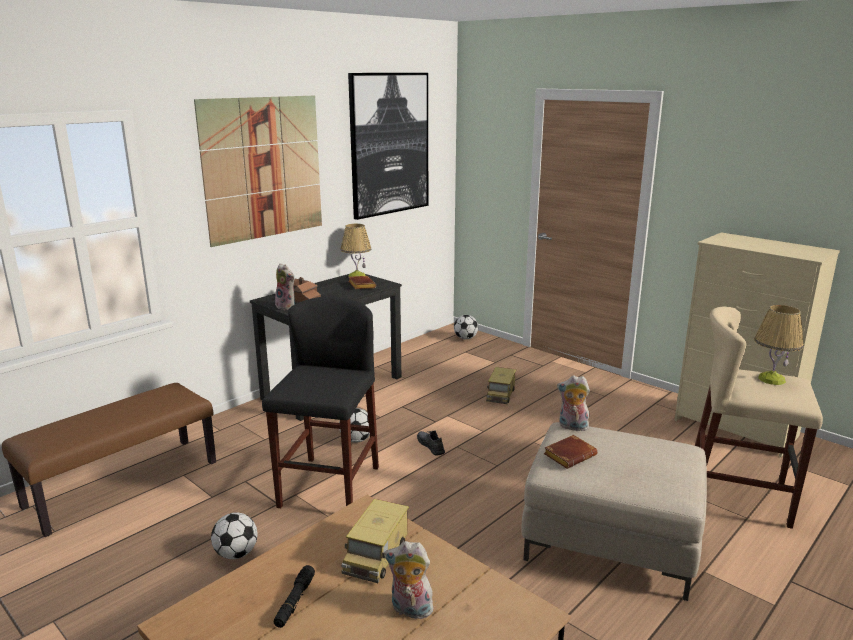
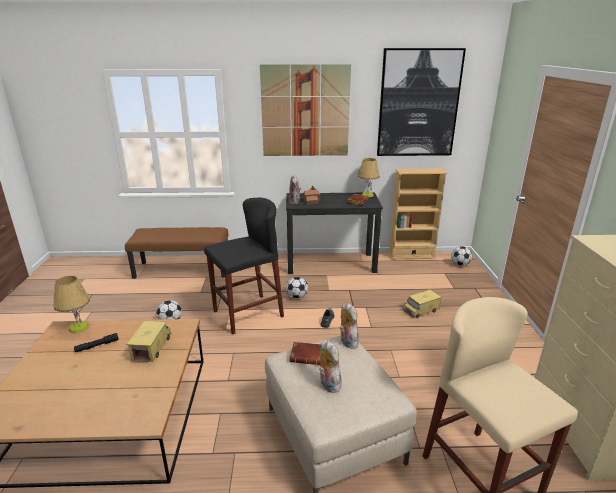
camera: 45 degrees right, 5 degrees up
(376, 555) = (151, 348): toy truck -> toy truck turned 120 degrees clockwise
(407, 346) = (411, 255): none -> beige bookcase
(410, 610) = (117, 379): plush toy -> plush toy (328, 384)
(771, 379) = (524, 388): table lamp -> table lamp (78, 327)

